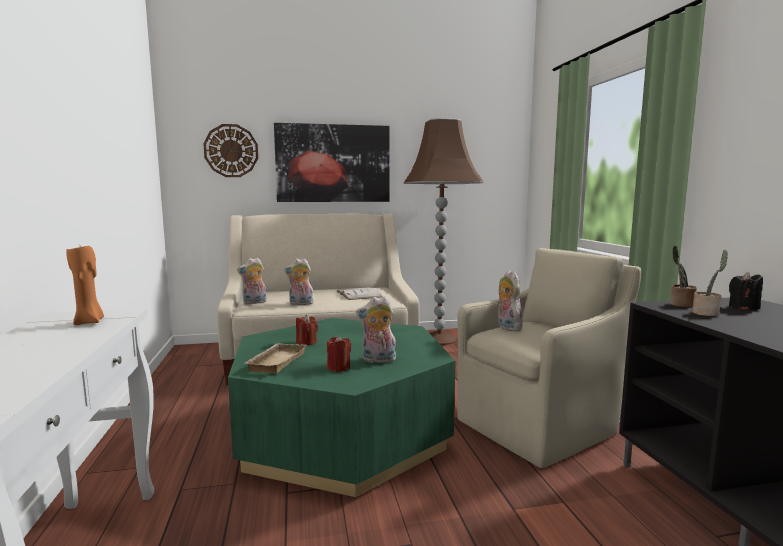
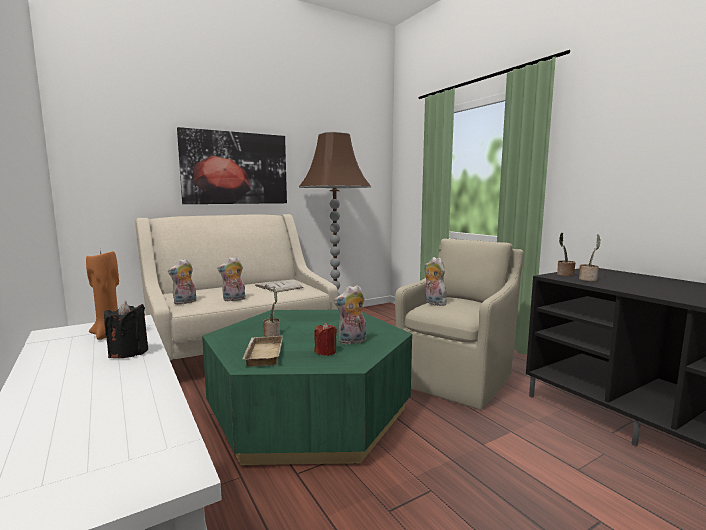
camera: 20 degrees left, 0 degrees up
(231, 151) = (132, 153): wall clock -> none
(306, 342) = (272, 333): red candle -> potted plant
(743, 307) = (601, 274): black candle -> black candle (128, 352)

